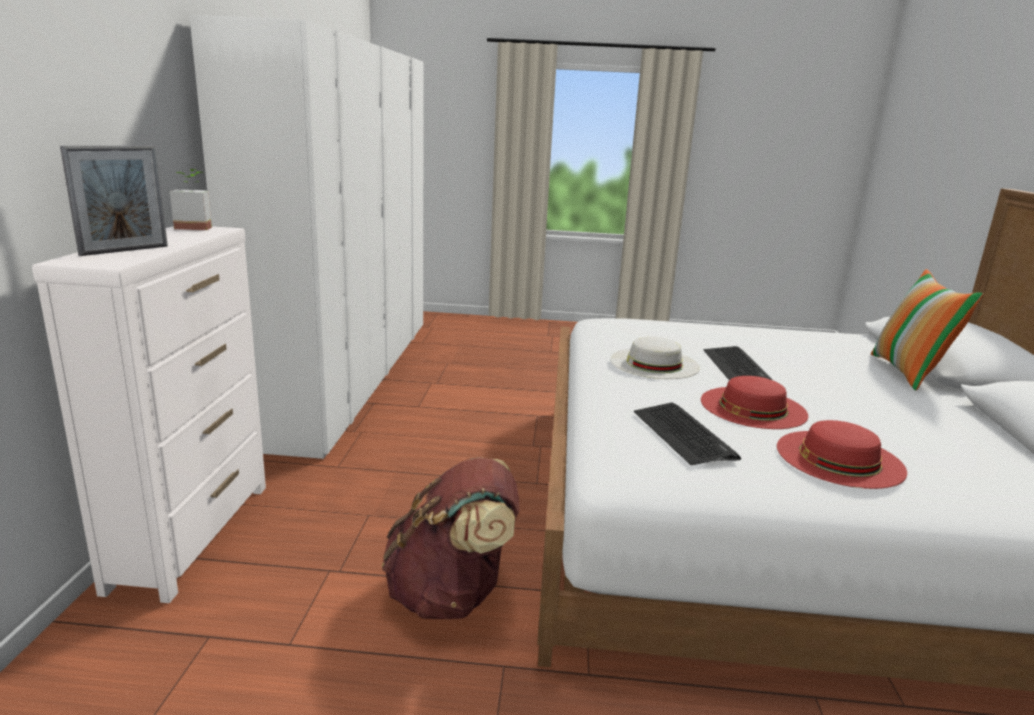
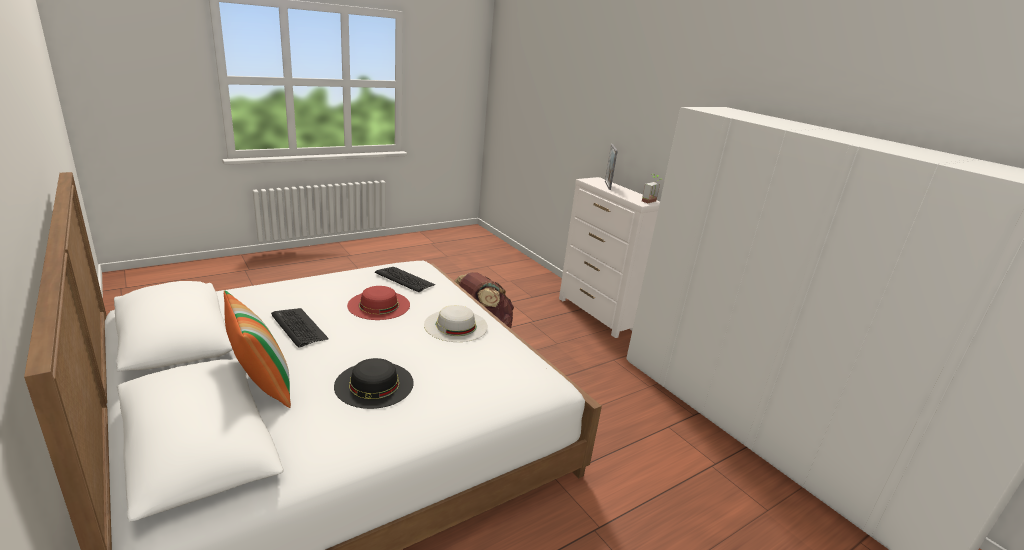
camera: 140 degrees right, 5 degrees up
(736, 366) = (403, 341): keyboard -> keyboard (298, 327)
(783, 348) = (374, 384): none -> black hat
(839, 458) = (331, 285): red hat -> none

